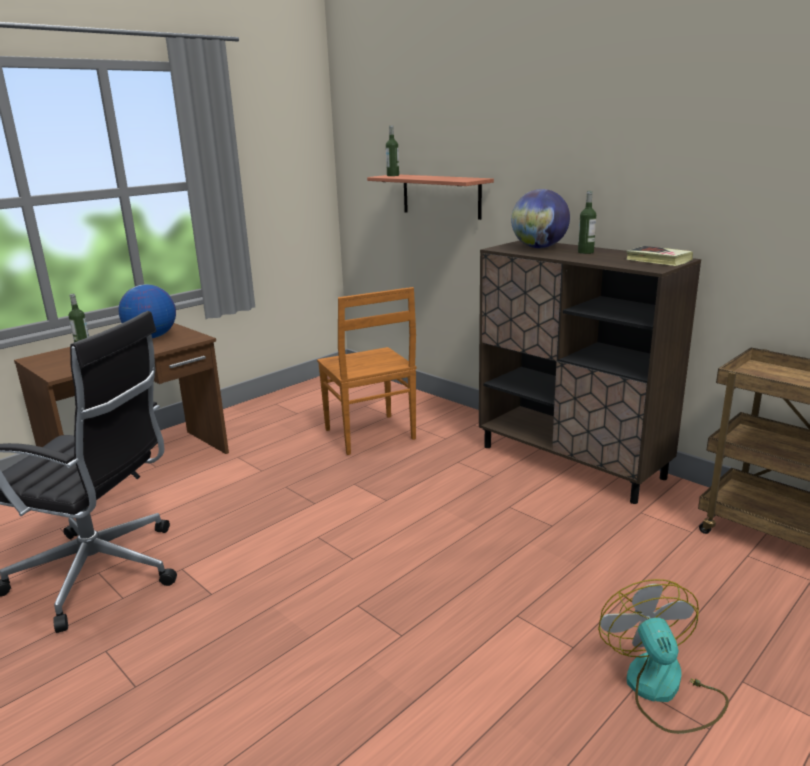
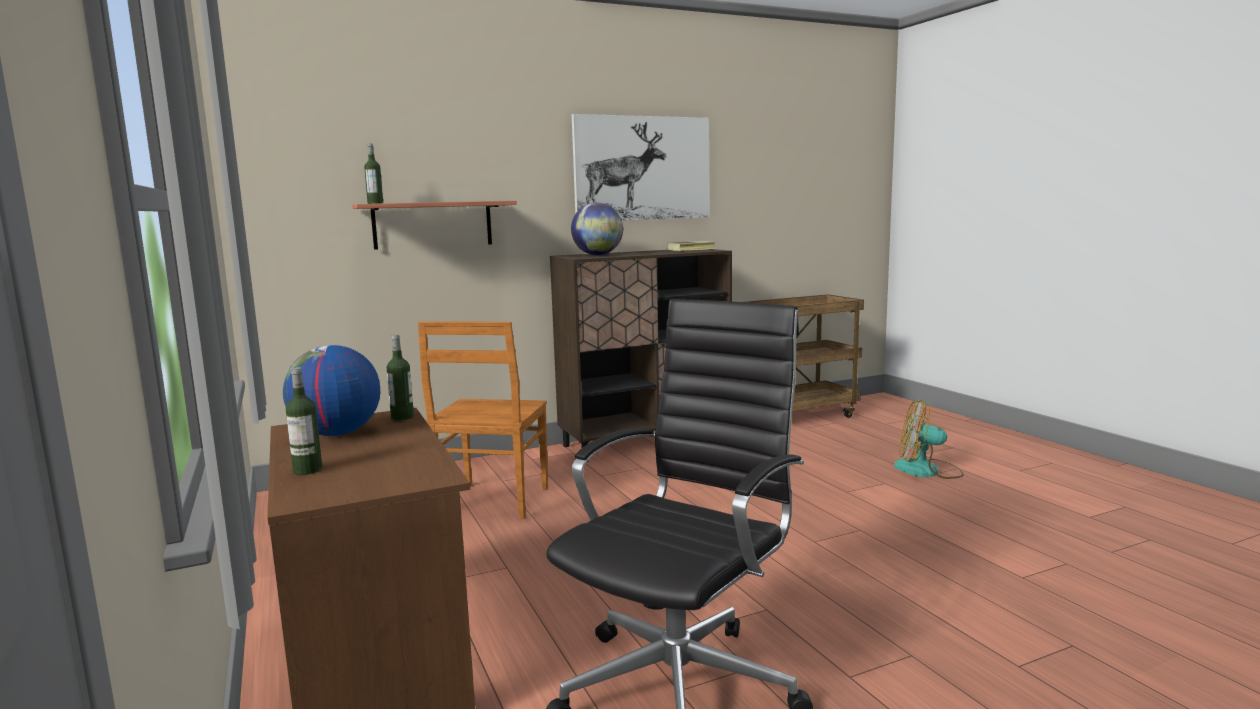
camera: 70 degrees left, 10 degrees down
(370, 435) = (492, 502): brown chair -> brown chair turned 105 degrees clockwise
(585, 252) = (637, 252): bottle -> bottle (402, 417)
(639, 146) = (642, 168): none -> picture

